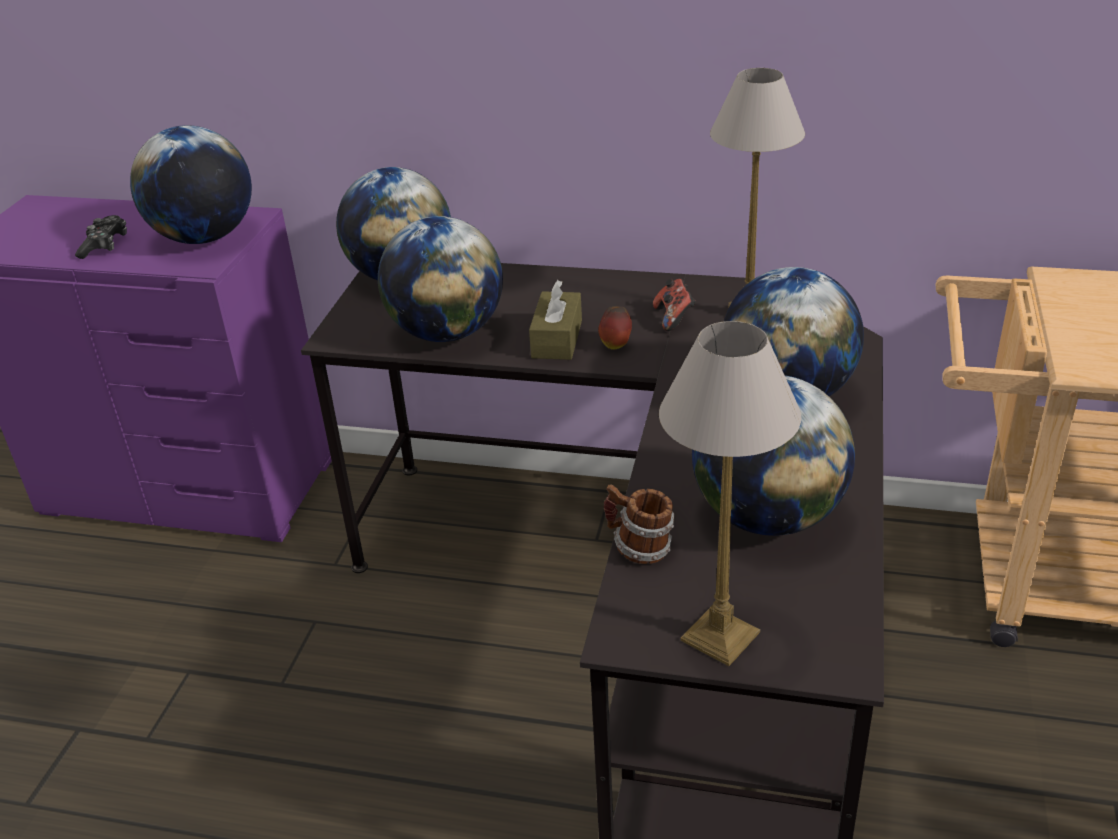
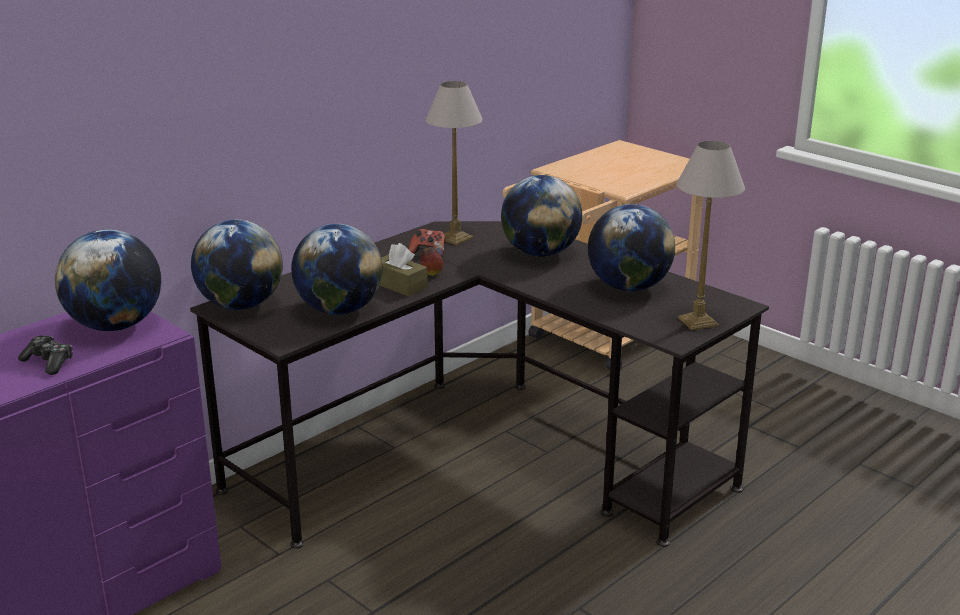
camera: 60 degrees left, 10 degrees down
(639, 549) = (617, 319): mug -> none

